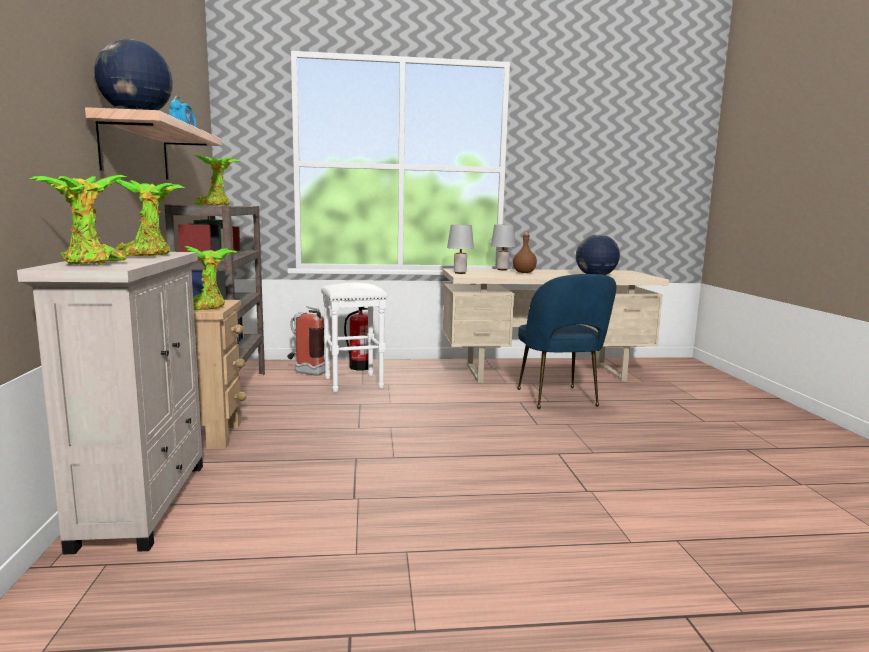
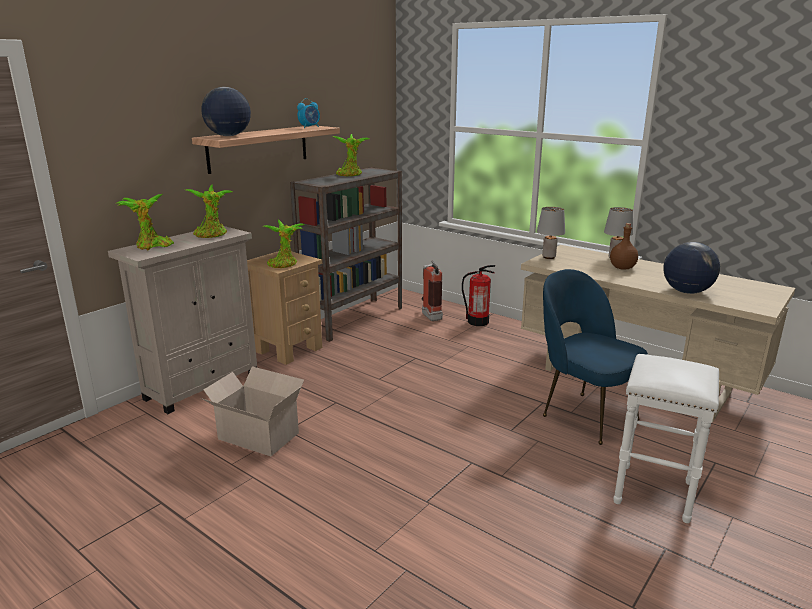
camera: 45 degrees right, 10 degrees up
(329, 516) = (257, 435): none -> cardboard box
(352, 382) = (445, 335): white stool -> white stool (652, 491)
(558, 400) = (583, 415): blue chair -> blue chair turned 105 degrees clockwise

